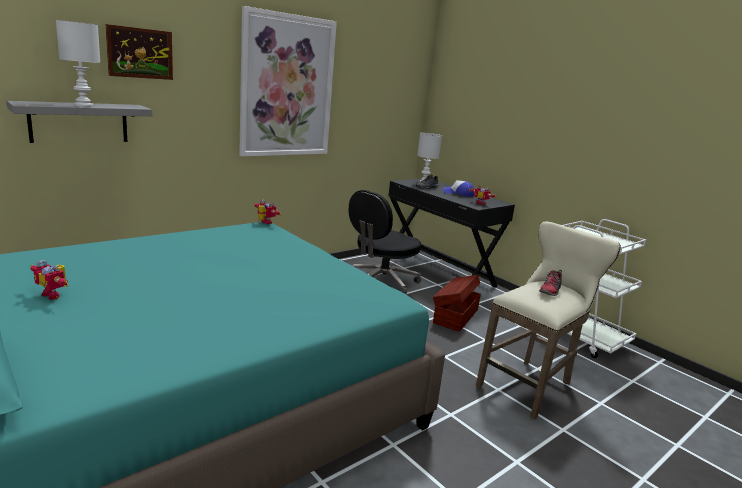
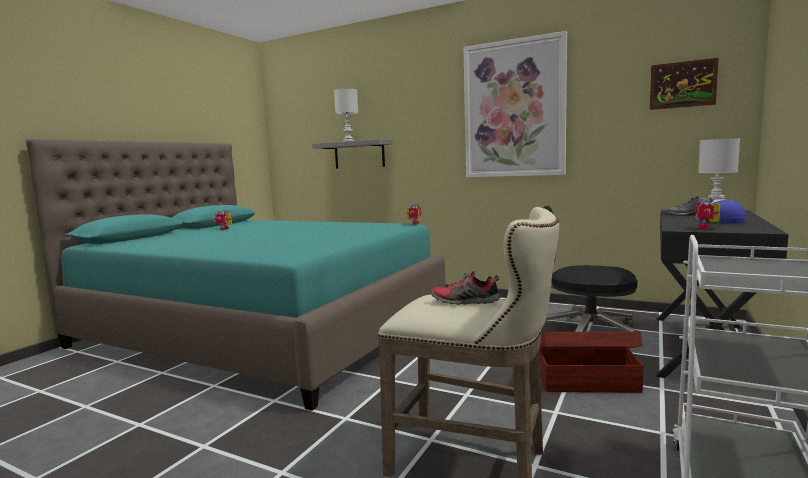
camera: 70 degrees right, 10 degrees down
(140, 53) = (392, 103): picture -> picture (682, 84)

